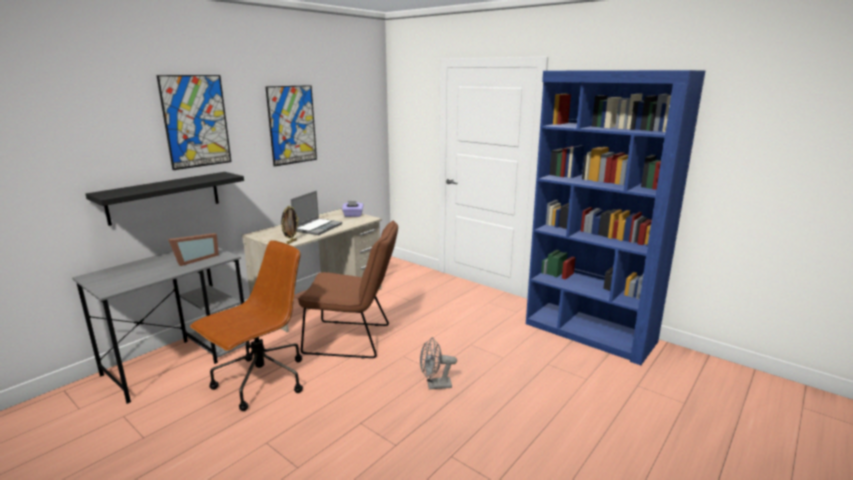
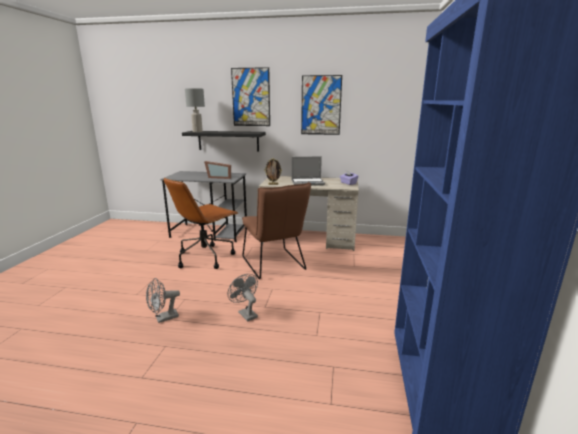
camera: 60 degrees right, 0 degrees up
(123, 192) = (197, 131): none -> grey table lamp
(260, 382) = (205, 257): brown office chair -> brown office chair turned 120 degrees clockwise
(390, 449) = (163, 318): none -> grey fan

